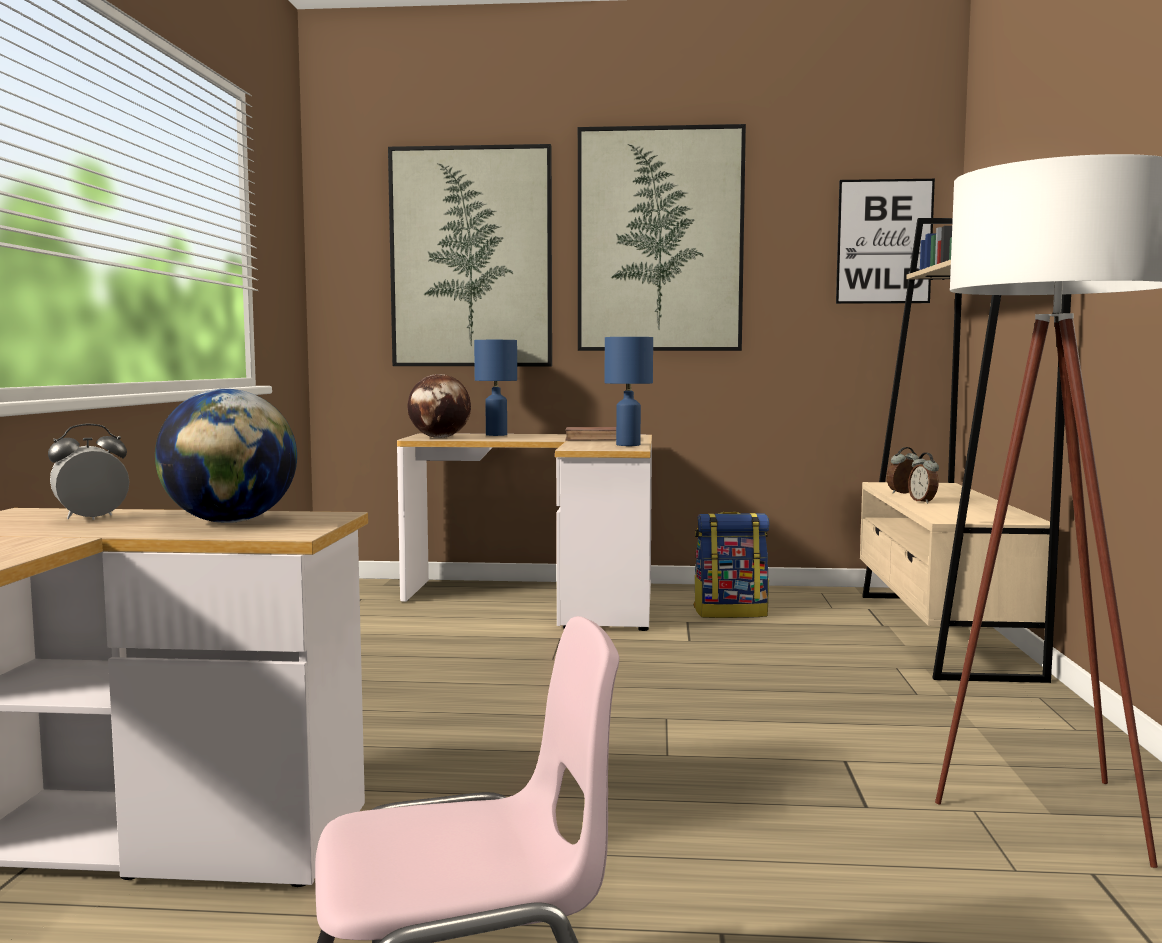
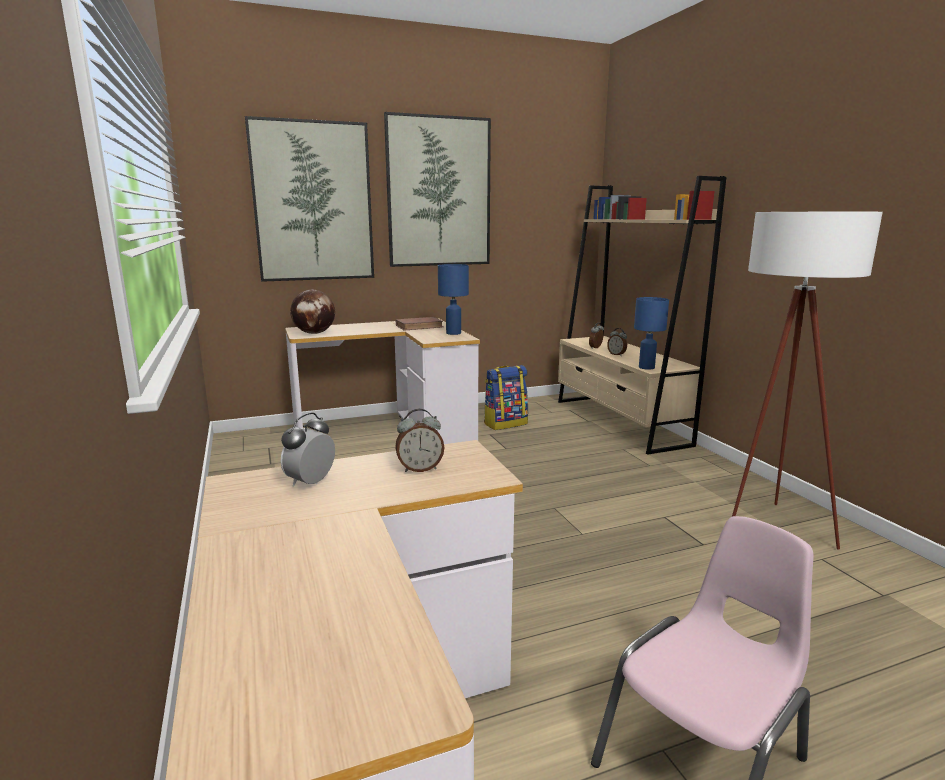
camera: 25 degrees left, 10 degrees up
(230, 521) = (420, 469): globe -> alarm clock
(497, 435) = (345, 326): blue table lamp -> blue table lamp (647, 367)
(884, 241) = (564, 196): picture -> none

